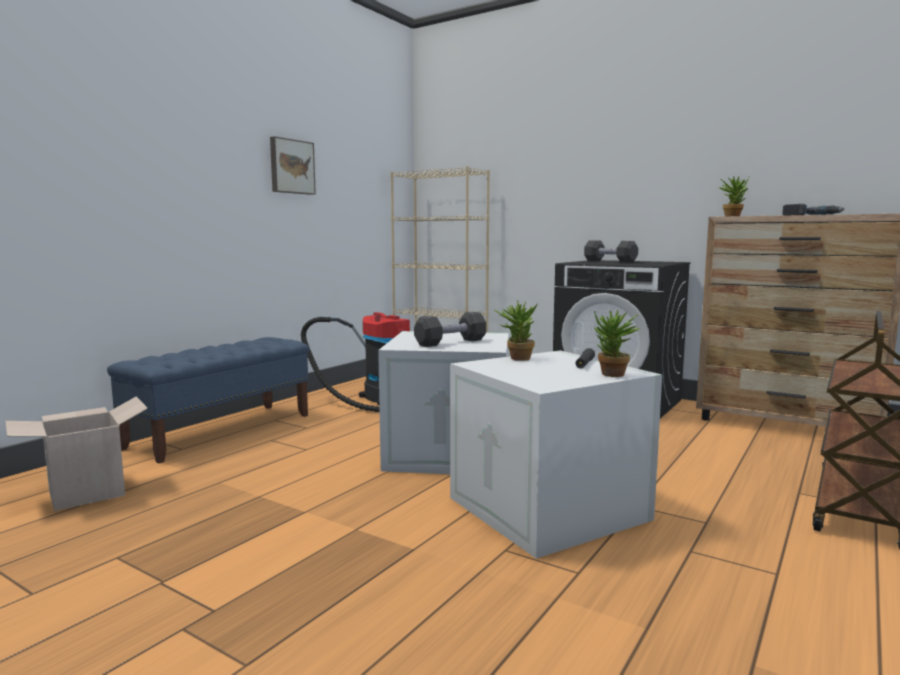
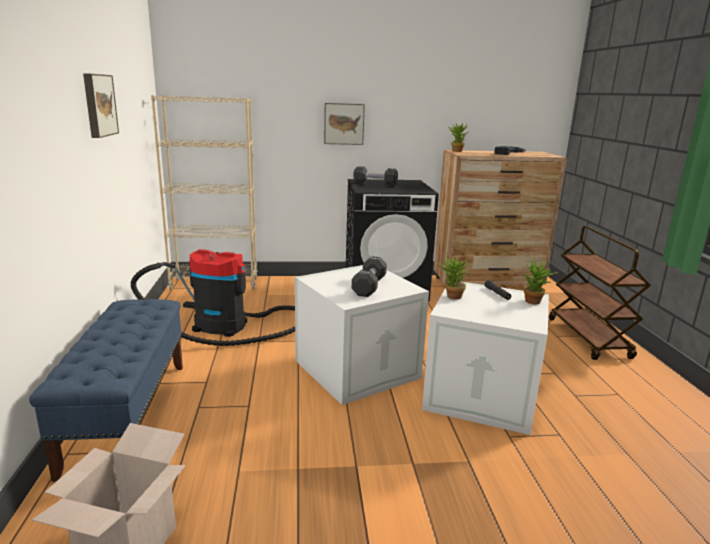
camera: 40 degrees left, 10 degrees up
(590, 192) = (343, 124): none -> picture

